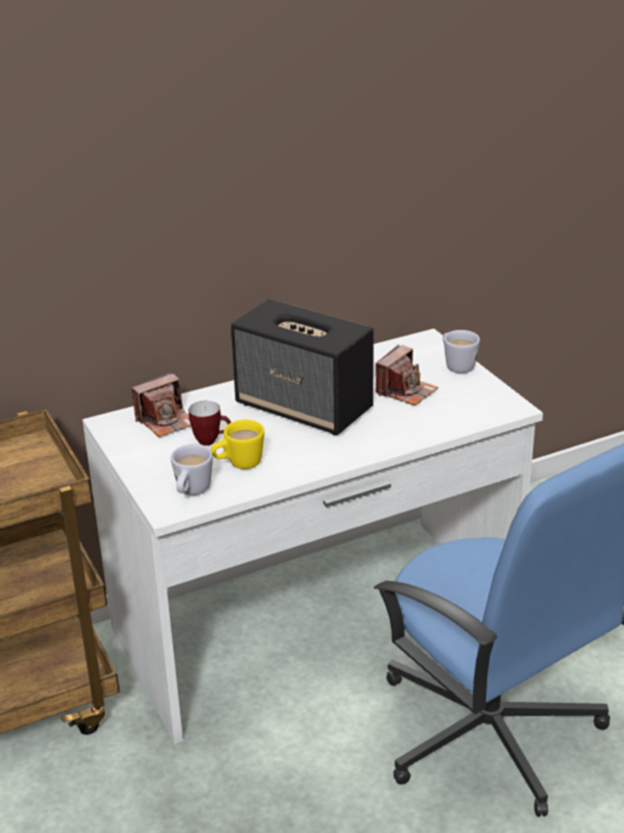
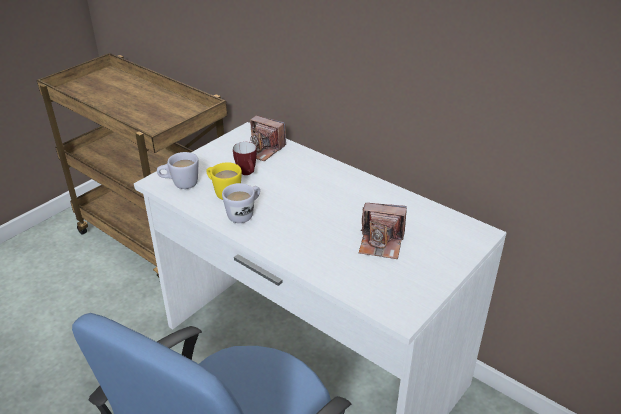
camera: 65 degrees right, 5 degrees up
(305, 407) = (319, 200): speaker -> none
(456, 365) = (450, 261): white mug -> white mug (244, 214)

